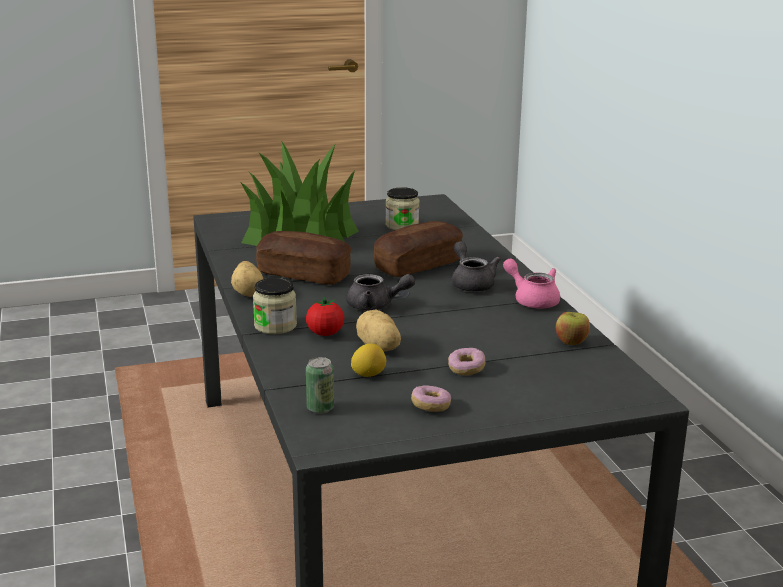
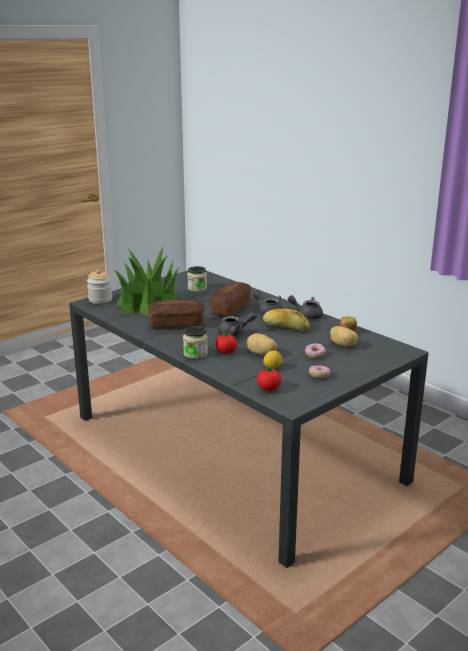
camera: 25 degrees left, 0 degrees up
(239, 218) = (100, 300): none -> jar
(249, 293) = (159, 340): potato -> potato (343, 345)
(320, 408) = (269, 389): can -> tomato
(472, 312) = (285, 327): none -> bread
(532, 300) = (306, 315): pink teapot -> grey teapot

